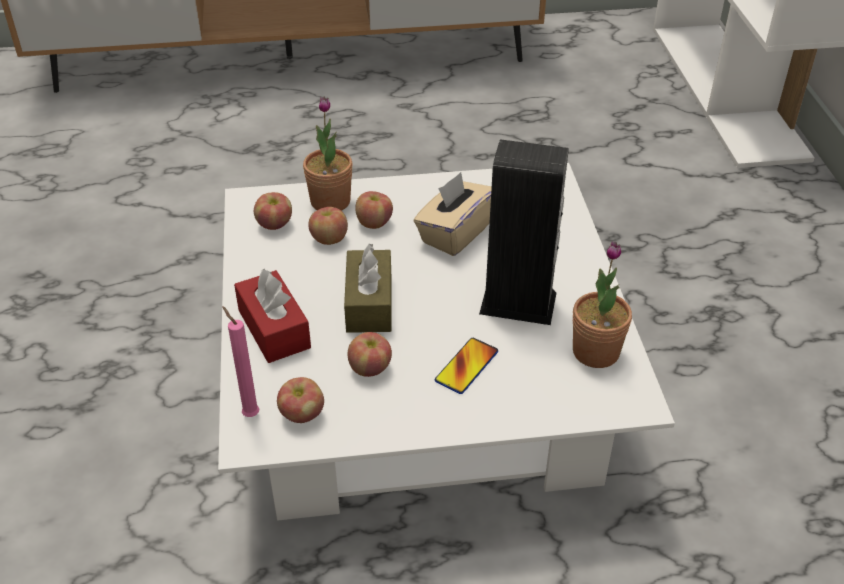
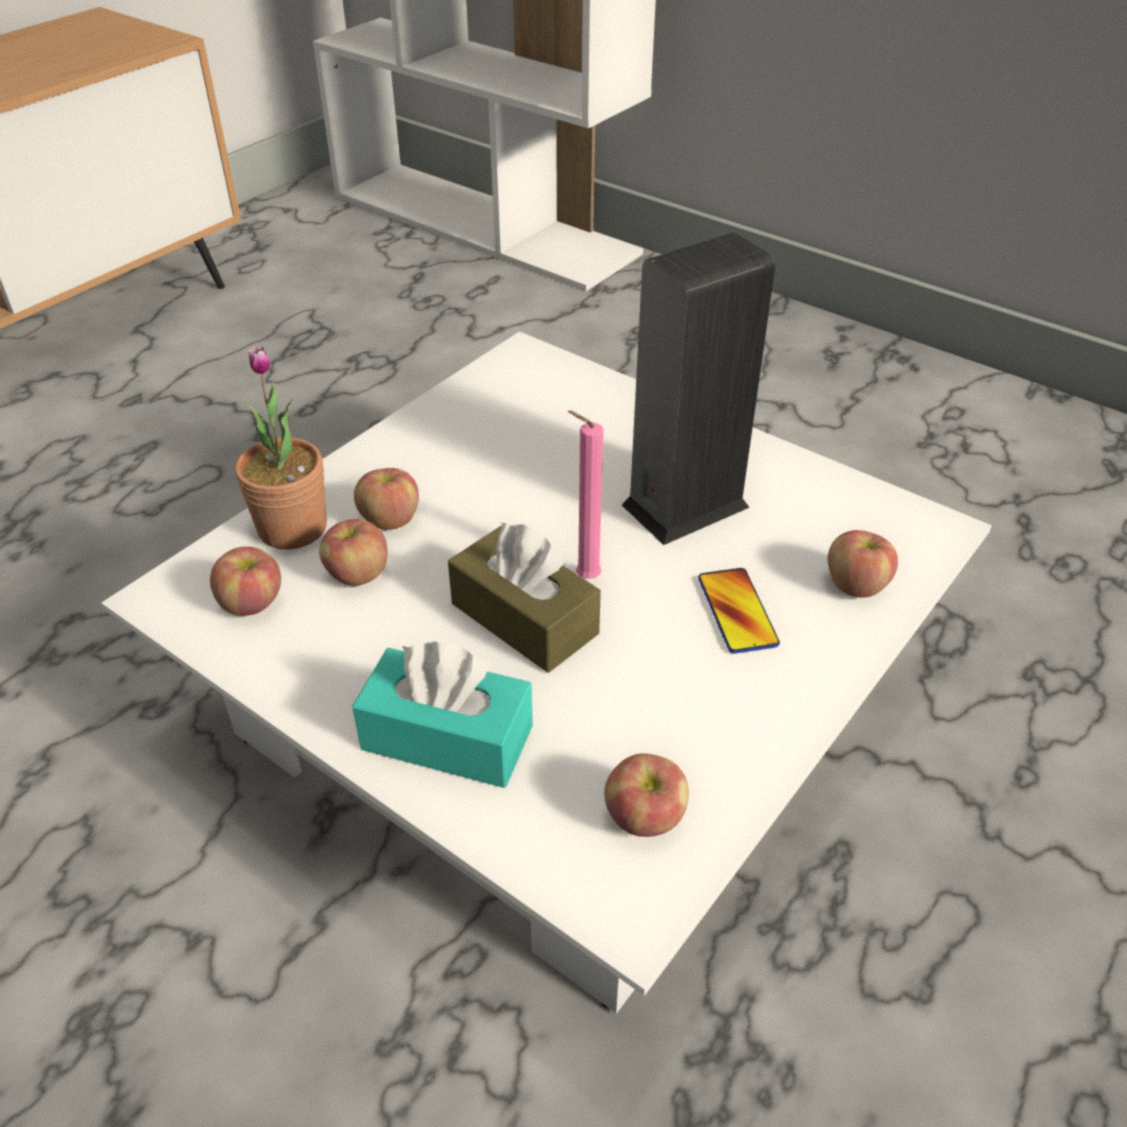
camera: 45 degrees left, 0 degrees up
(249, 413) = (576, 875): pink candle -> pink candle (584, 578)
(274, 329) = (447, 738): red tissue box -> turquoise tissue box
(370, 368) = (639, 694): apple -> apple (855, 585)
(455, 233) = (506, 473): beige tissue box -> none
(595, 352) = (829, 505): potted plant -> none

